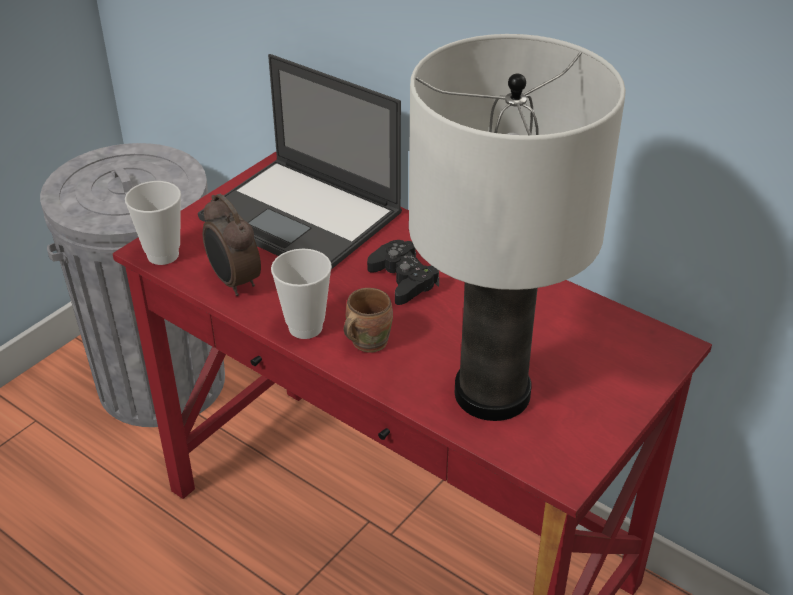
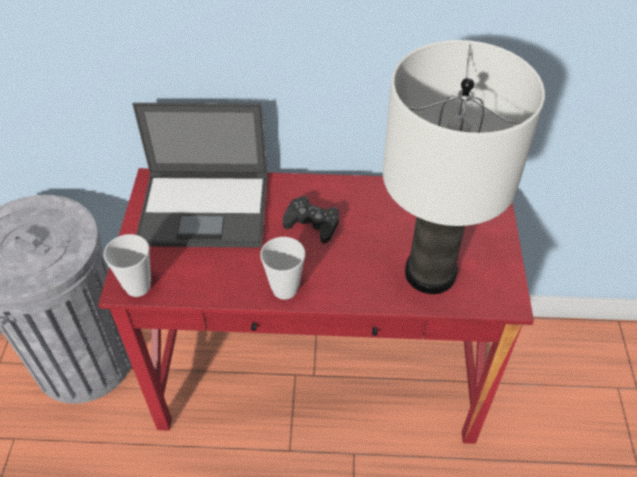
camera: 35 degrees left, 10 degrees up
(234, 282) = (207, 281): alarm clock -> none
(366, 341) = (330, 279): brown mug -> none

